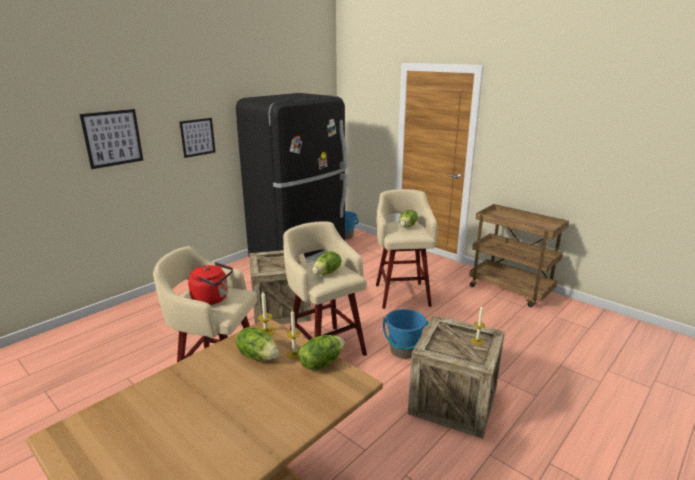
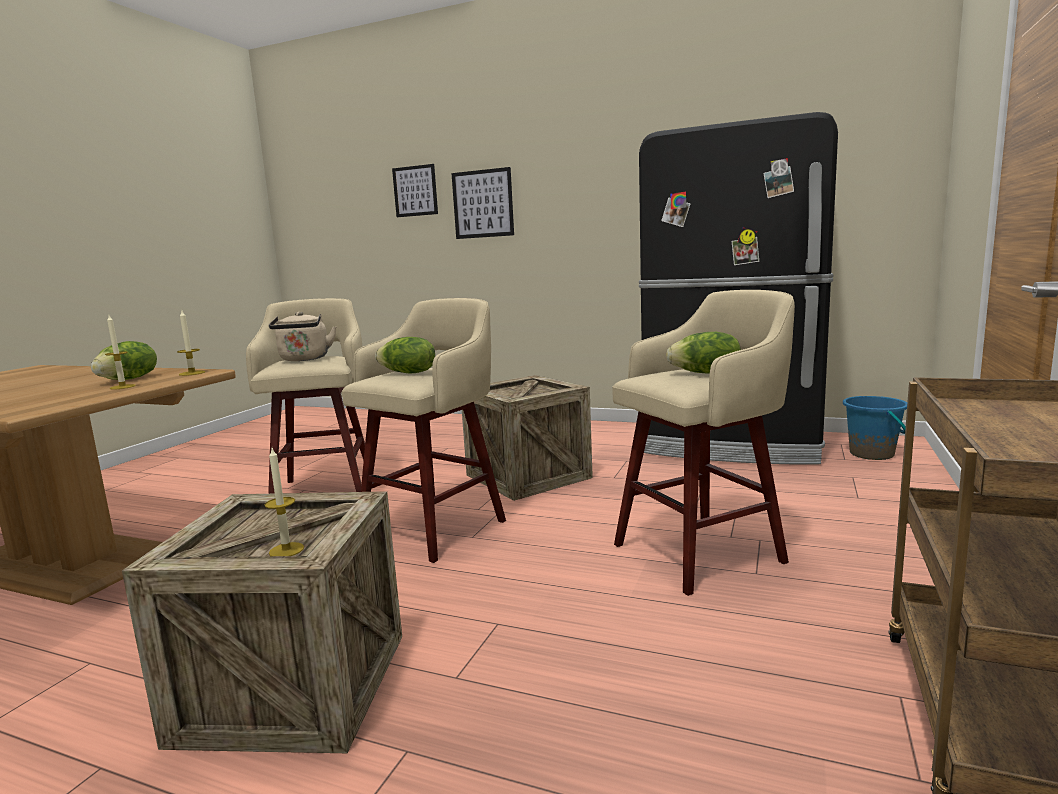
camera: 70 degrees right, 10 degrees down
(197, 137) = (593, 209): picture -> picture (415, 191)
(213, 299) = (304, 359): red kettle -> beige kettle
(321, 363) = (89, 396): lettuce -> none
(404, 351) = (466, 595): blue bucket -> none

